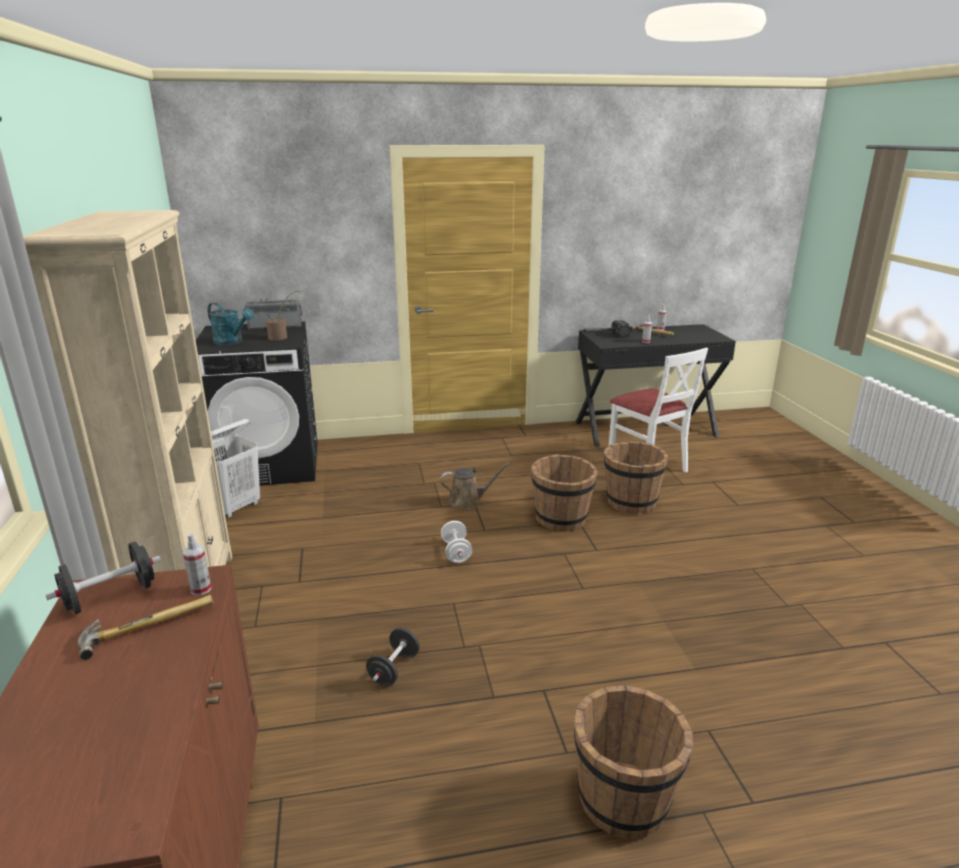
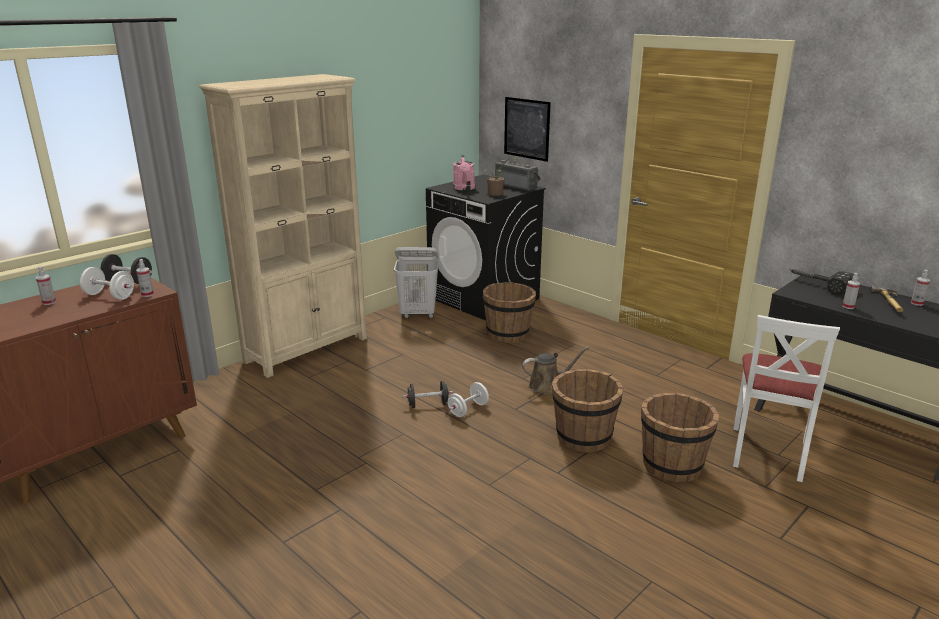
camera: 55 degrees right, 0 degrees up
(65, 696) = (49, 302): none -> spray bottle
(147, 624) = (110, 296): hammer -> white dumbbell
(232, 342) = (464, 188): turquoise watering can -> pink watering can
(262, 260) = (526, 128): none -> picture
(394, 669) = (311, 440): black dumbbell -> black dumbbell (428, 404)
(468, 501) = (547, 386): brown watering can -> brown watering can turned 60 degrees counterclockwise
(624, 799) = (253, 585): brown bucket -> brown bucket (508, 334)

